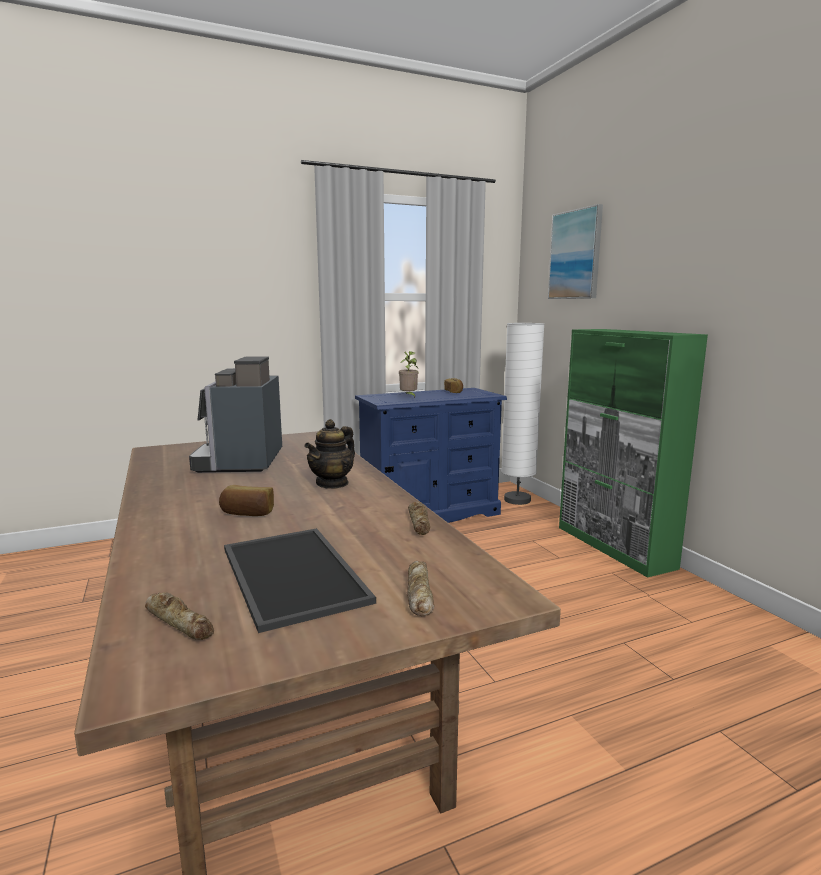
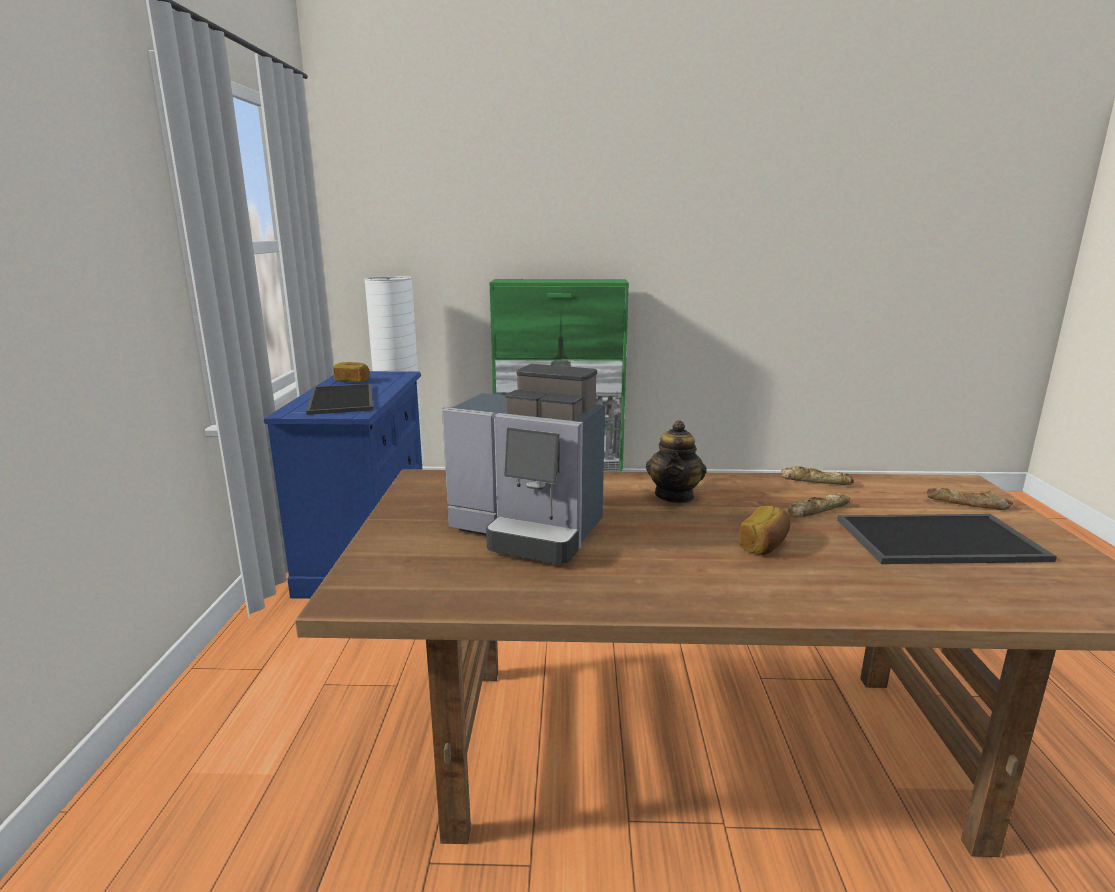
camera: 65 degrees left, 5 degrees up
(180, 622) = (1049, 591): bread -> bread (817, 510)
(332, 483) = (675, 496): teapot -> teapot turned 45 degrees clockwise
(409, 397) = (343, 399): potted plant -> tray
(575, 255) = (434, 193): picture -> none

